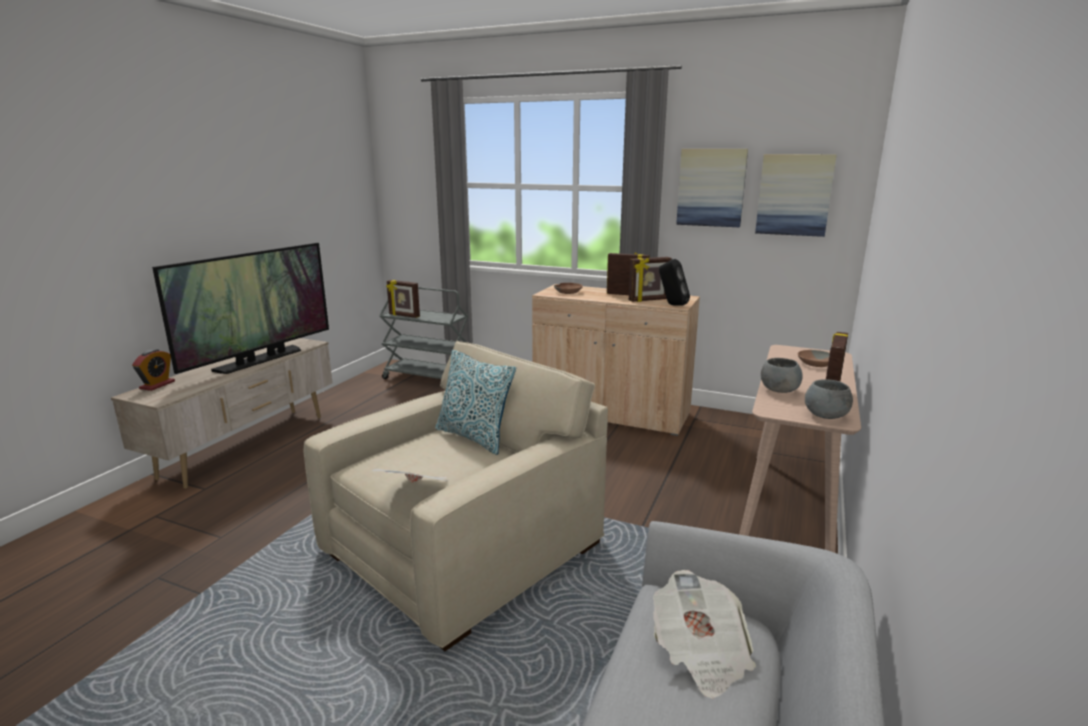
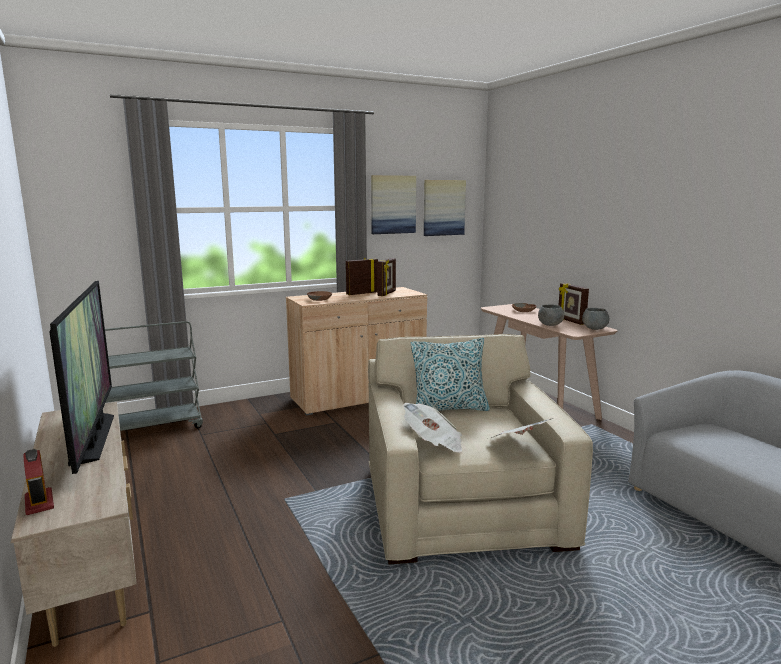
camera: 50 degrees left, 5 degrees down
(404, 316) = (123, 362): picture frame -> none
(672, 305) = (409, 293): black speaker -> none
(700, 654) = (726, 441): newspaper -> newspaper (434, 443)

